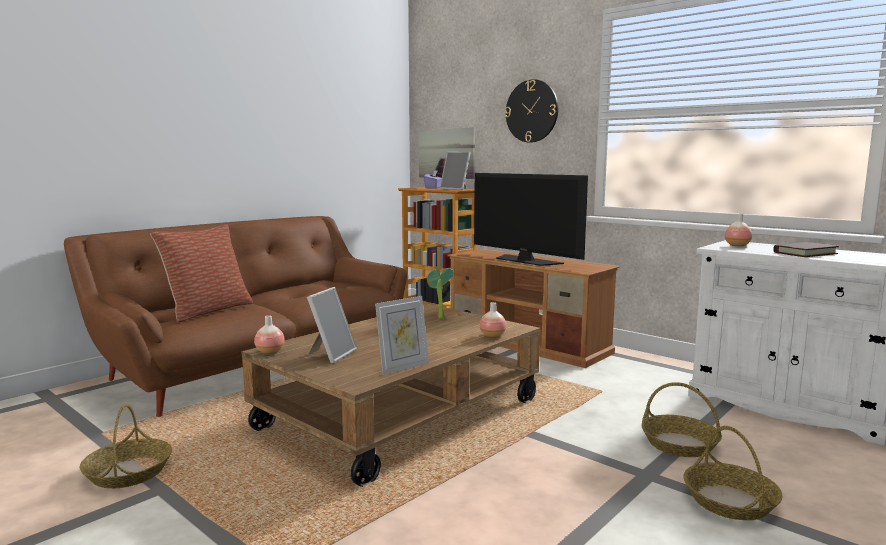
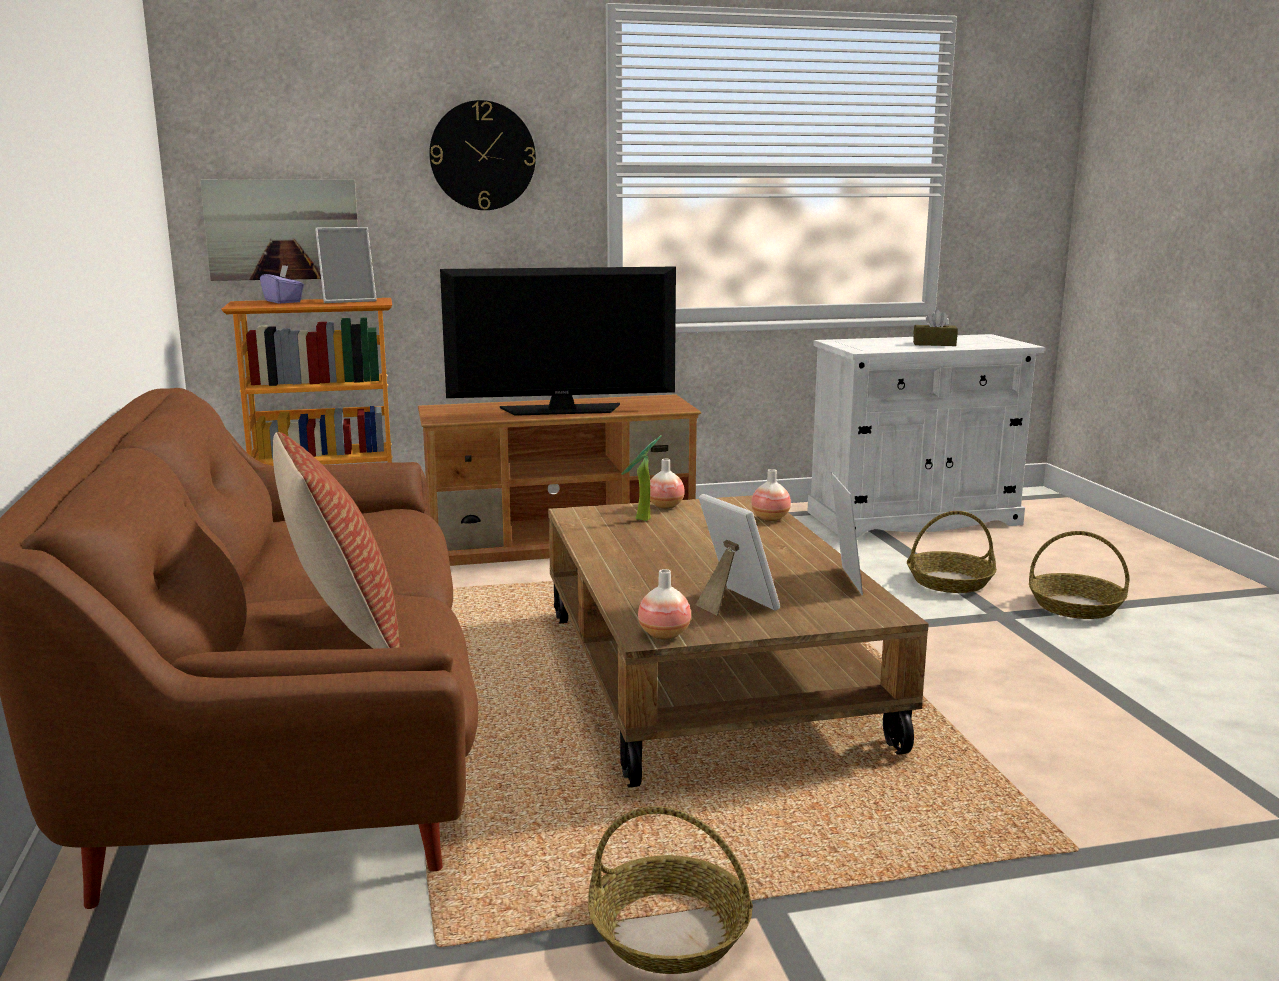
camera: 55 degrees left, 5 degrees up
(737, 245) = (860, 345): vase -> vase (665, 506)
(805, 253) = (934, 344): brown book -> brown tissue box

